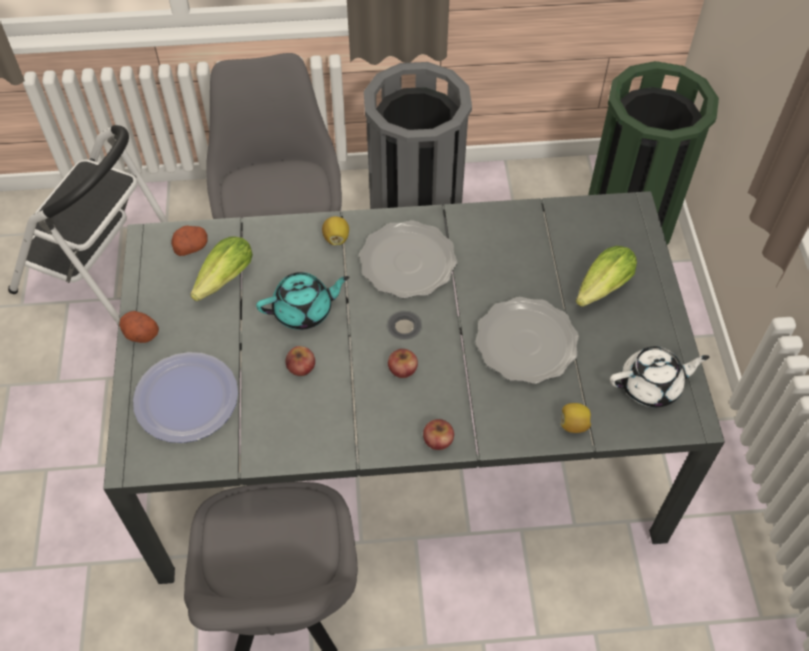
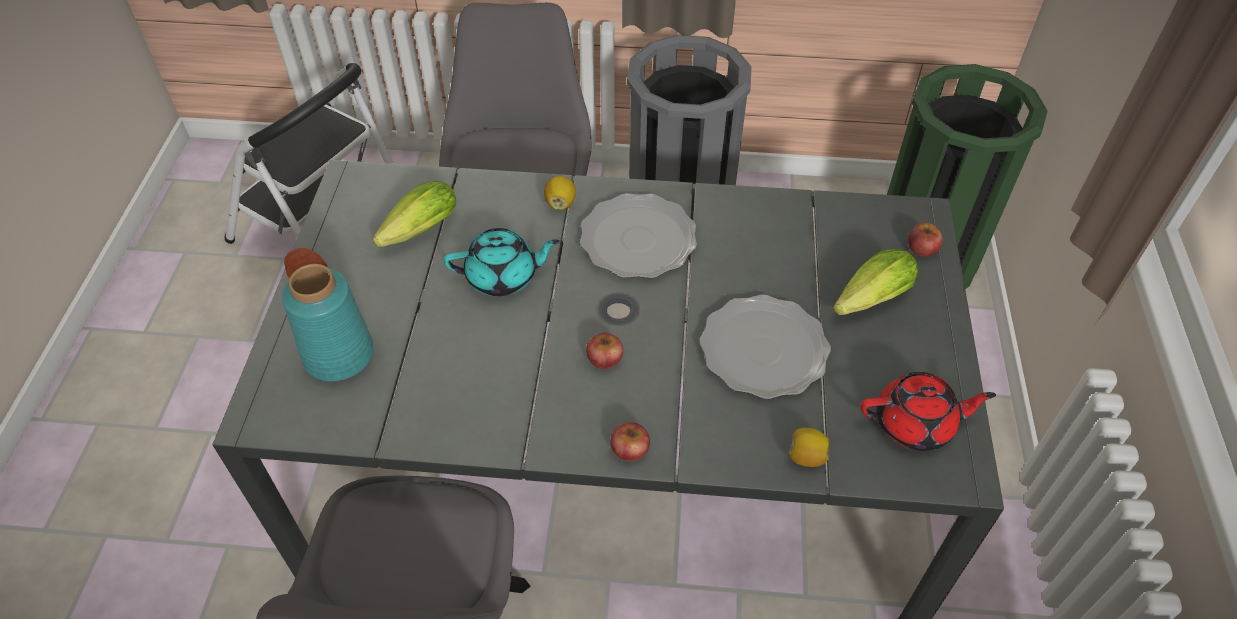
camera: 10 degrees right, 5 degrees down
(186, 398) = (339, 355): plate -> turquoise vase
(191, 247) = (393, 191): potato -> none
(301, 366) = (483, 339): apple -> apple (922, 248)
(651, 386) = (915, 424): white teapot -> red teapot

